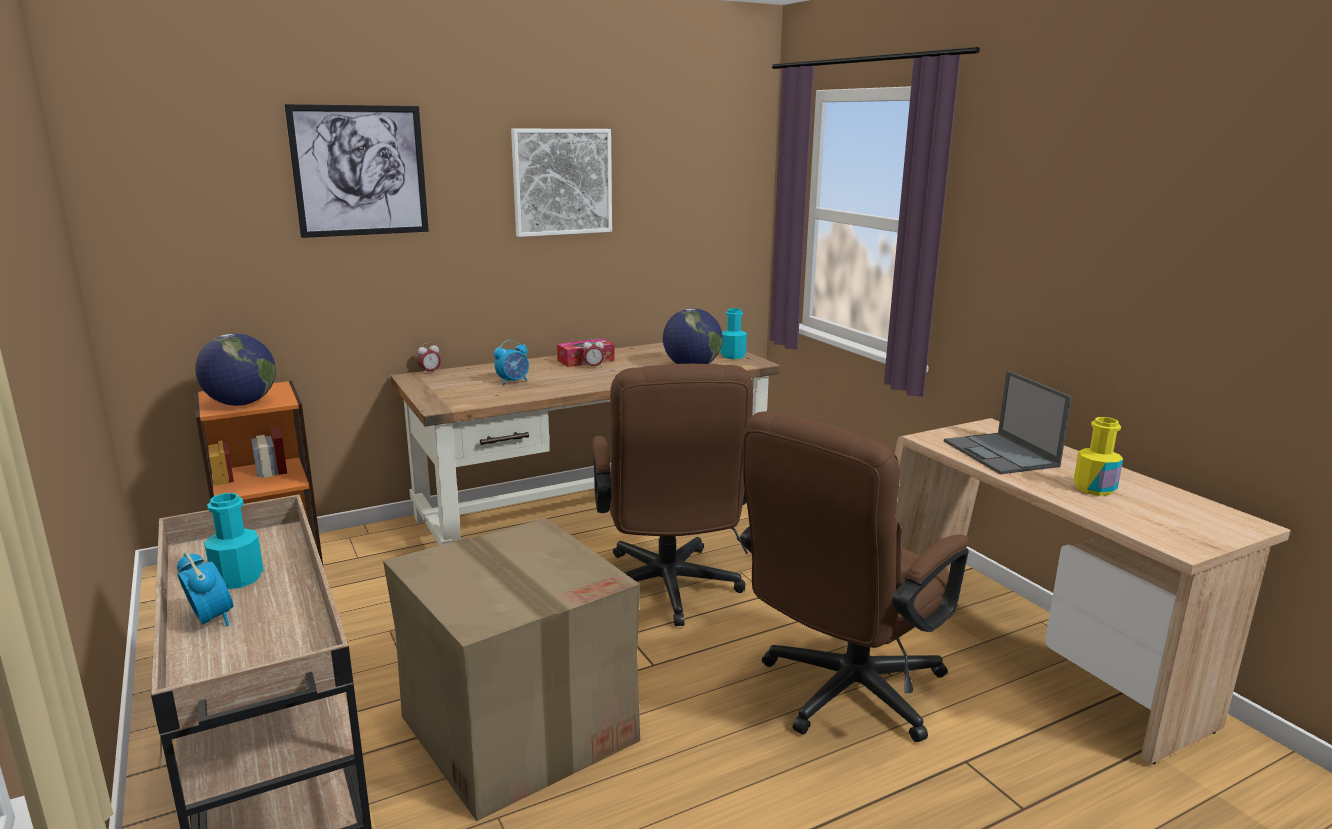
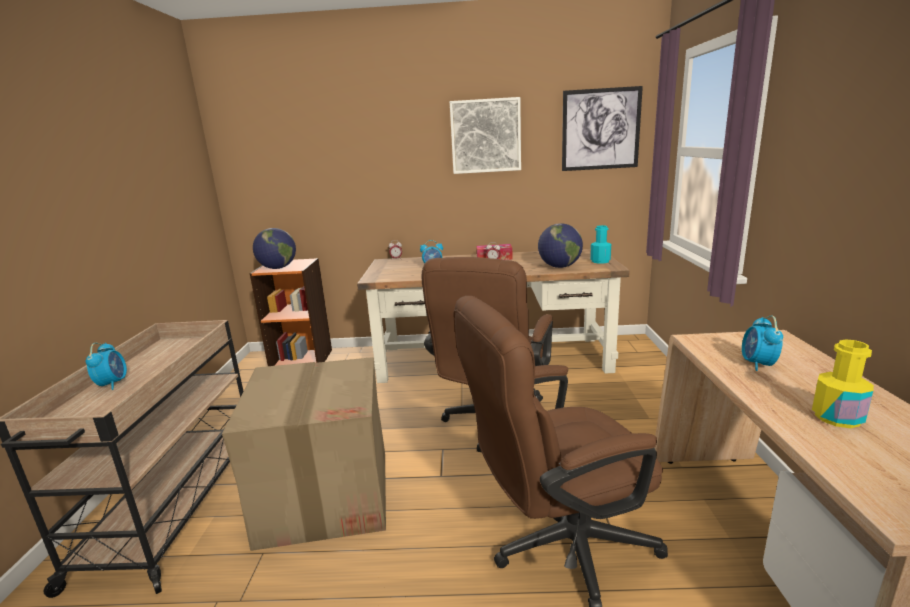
camera: 30 degrees right, 0 degrees up
(238, 578) = (156, 363): turquoise bottle -> none
(360, 171) = (355, 134): picture -> picture (600, 129)
(1001, 454) = (758, 364): laptop -> alarm clock

